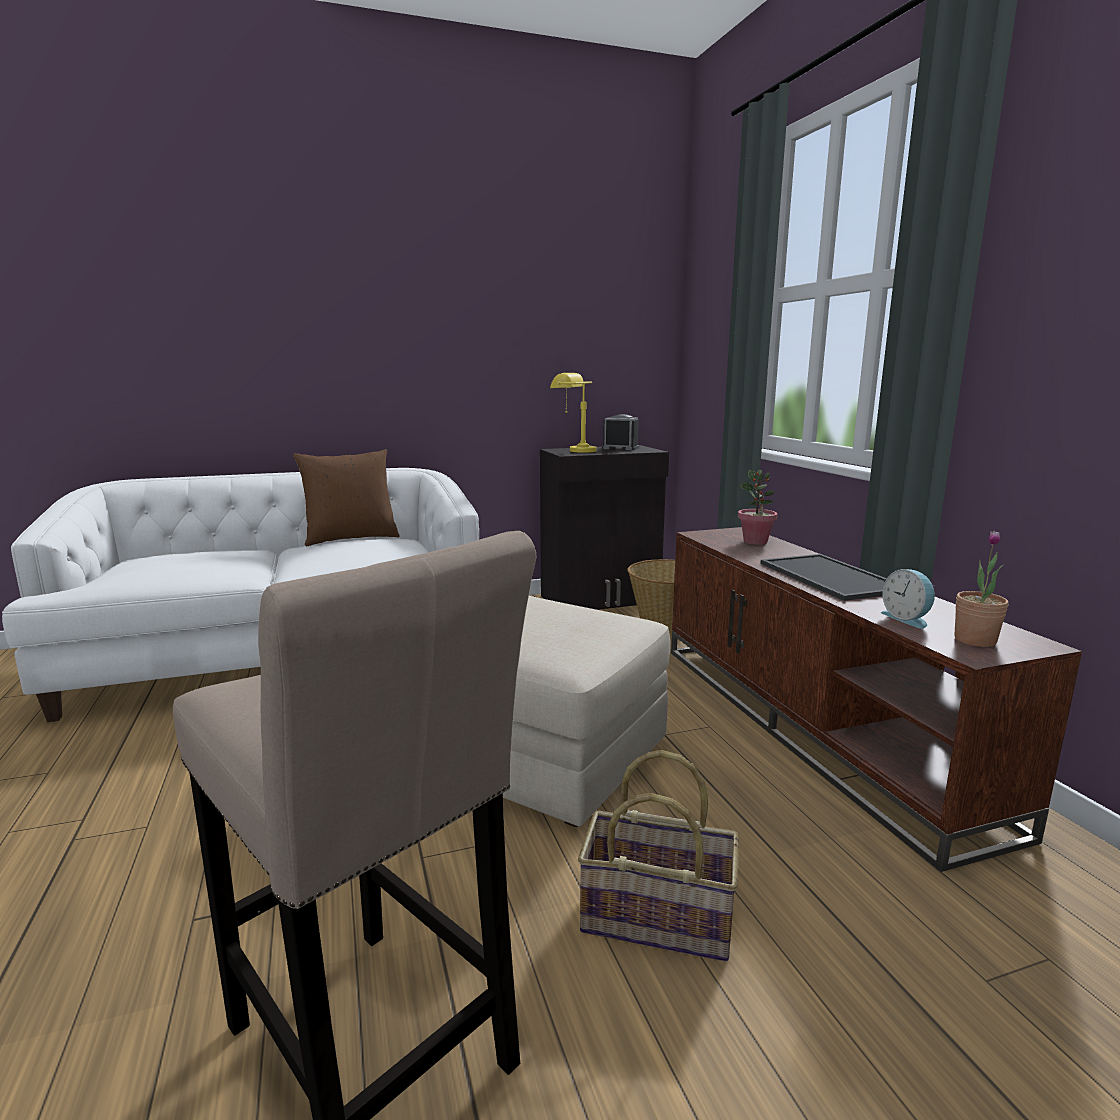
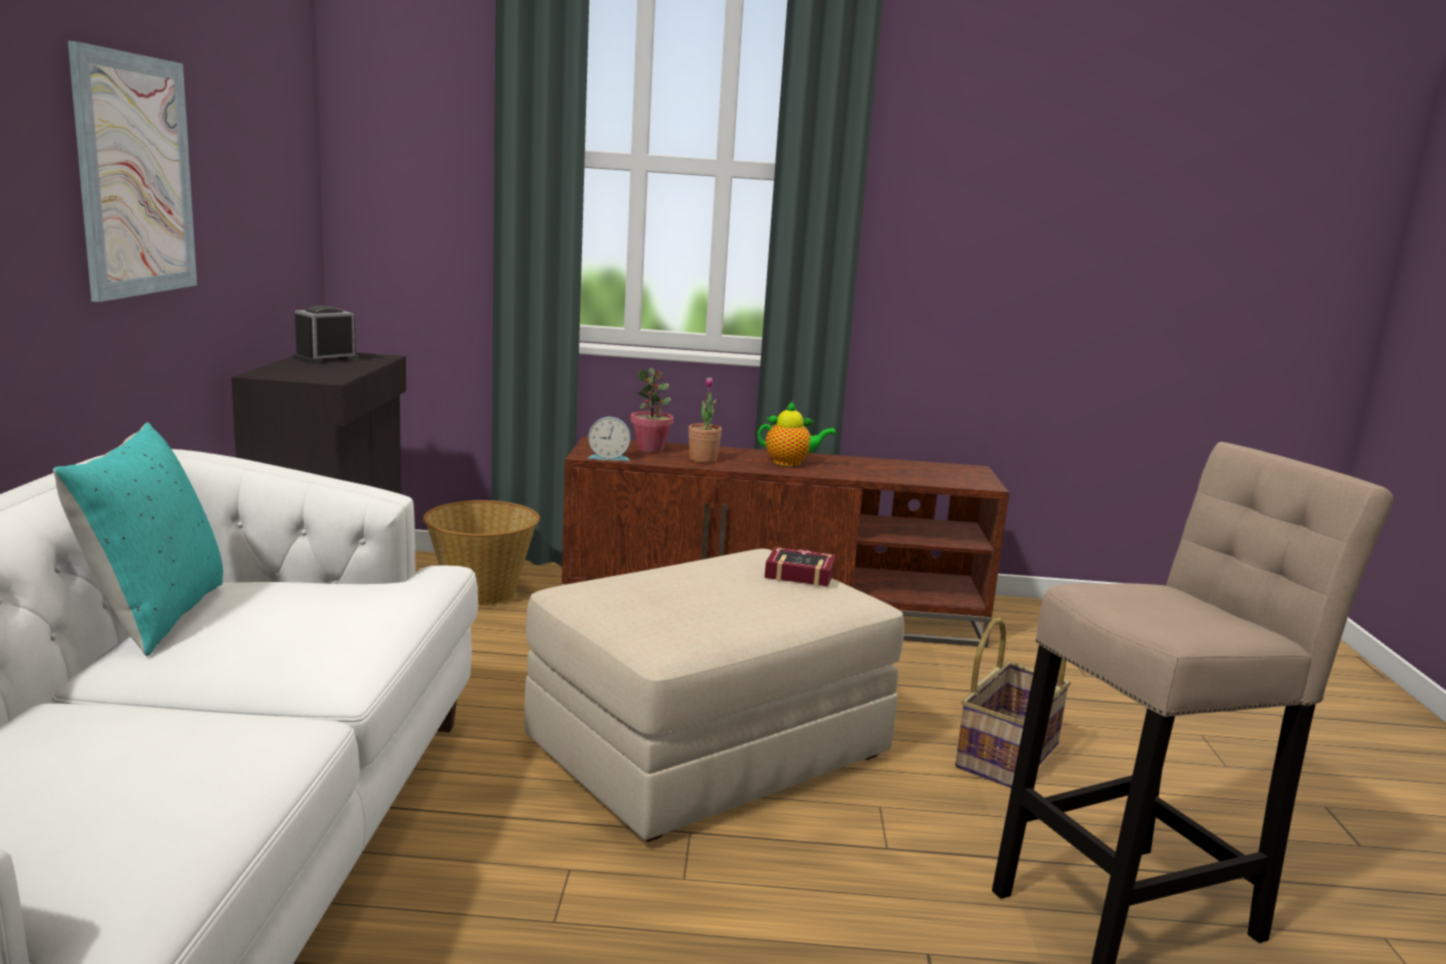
camera: 70 degrees left, 0 degrees up
(351, 538) = (154, 616): brown pillow -> turquoise pillow
(466, 333) = (135, 176): none -> picture
(573, 450) = (298, 372): yellow table lamp -> none
(593, 635) = (797, 573): none -> book
(827, 577) = (790, 463): tray -> teapot
(907, 618) = (909, 476): alarm clock -> alarm clock (609, 457)
(975, 640) = (961, 476): potted plant -> potted plant (703, 459)

